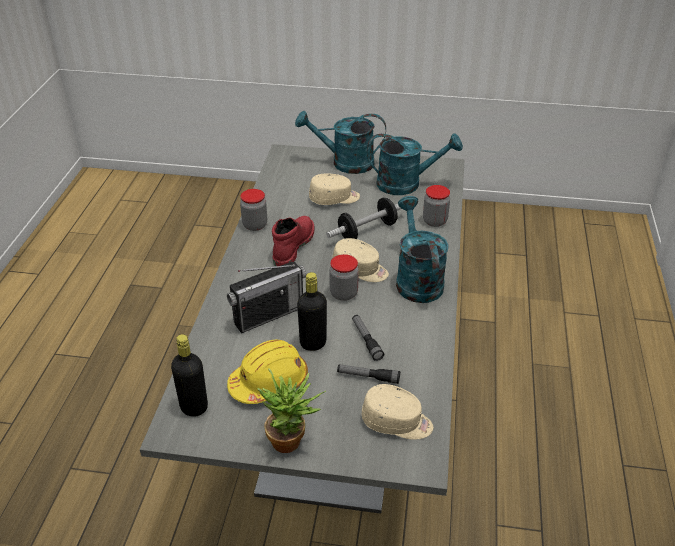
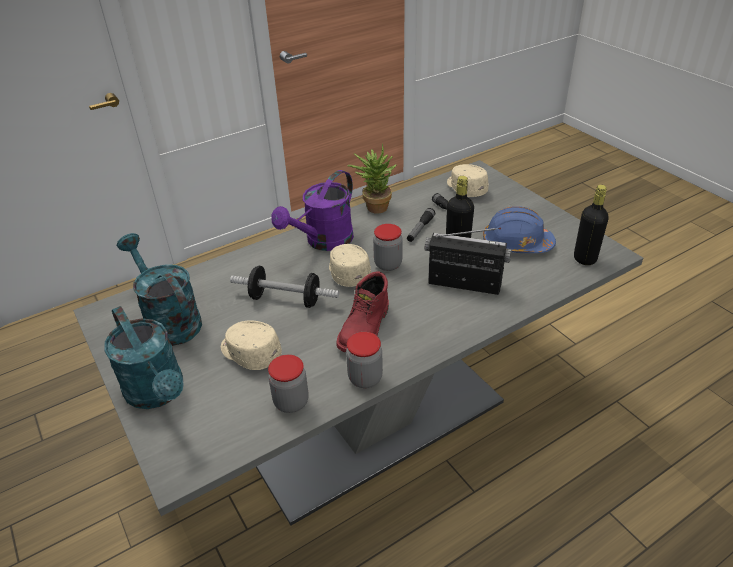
camera: 130 degrees left, 0 degrees up
(269, 382) = (516, 244): yellow hard hat -> blue hard hat
(292, 246) = (365, 329): red boot -> red boot turned 45 degrees counterclockwise
(292, 441) = (537, 211): potted plant -> potted plant (374, 206)
(416, 279) = (323, 242): turquoise watering can -> purple watering can
(434, 221) = (225, 271): jar -> jar (291, 402)

